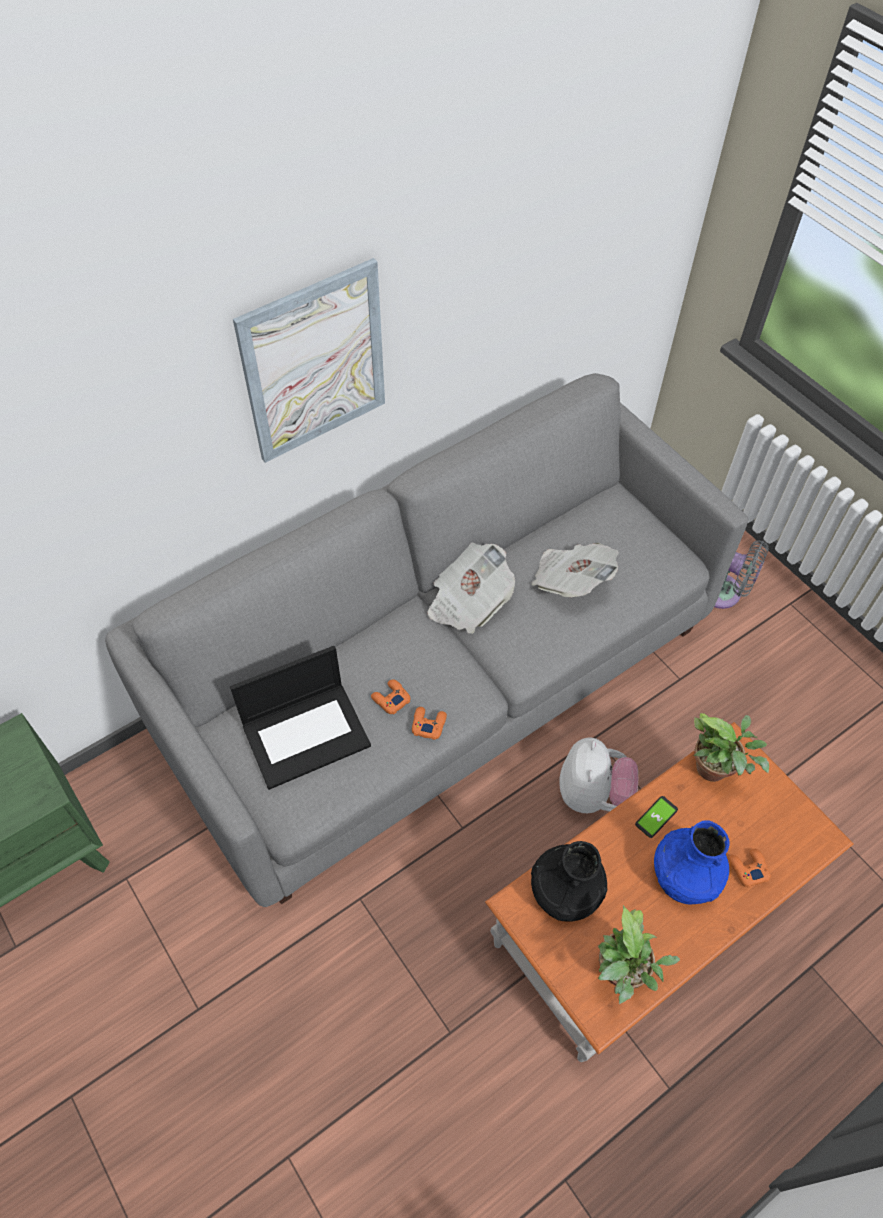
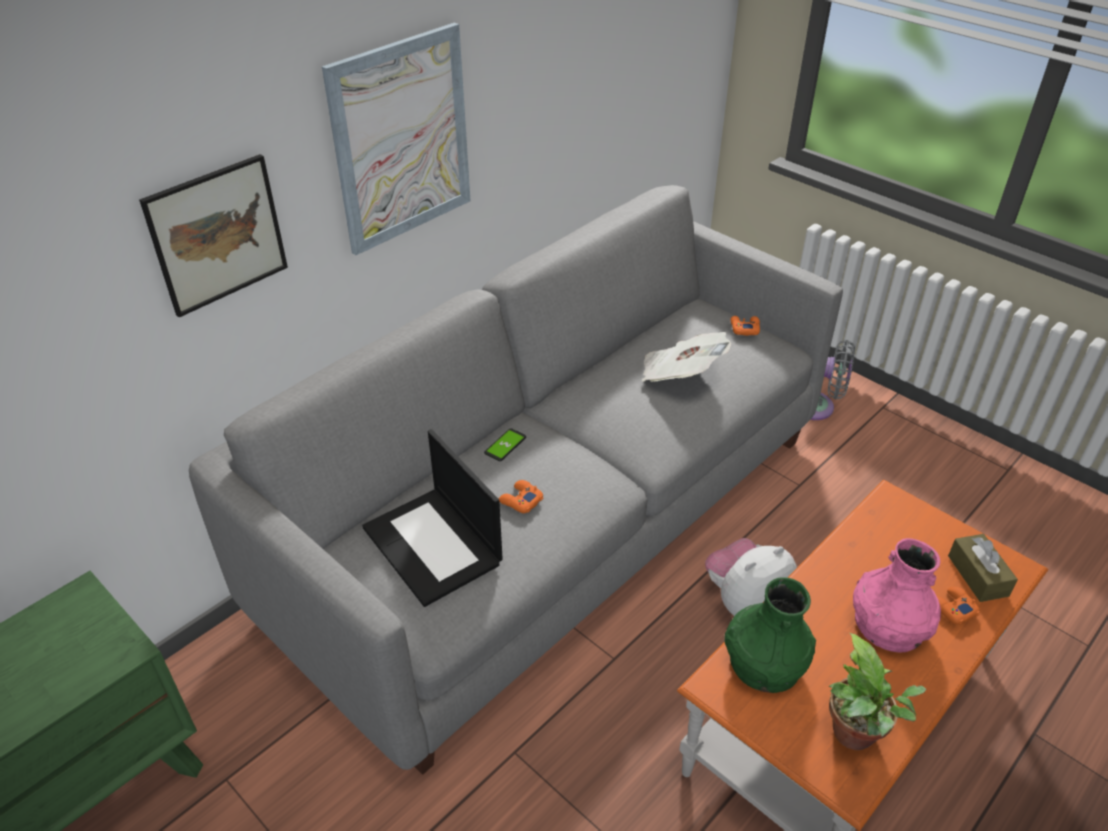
camera: 10 degrees left, 15 degrees down
(131, 463) = (217, 235): none -> picture
(306, 733) = (434, 546): laptop -> laptop turned 90 degrees clockwise
(428, 724) = (568, 518): orange game controller -> orange game controller (744, 328)
(468, 601) = (579, 406): newspaper -> none
(565, 891) = (764, 663): black vase -> green vase
(593, 793) = (745, 602): plush toy -> plush toy turned 120 degrees counterclockwise
(656, 817) = (837, 575): phone -> phone (505, 445)
(685, 875) = (888, 625): blue vase -> pink vase
(715, 770) = (882, 523): potted plant -> none
(784, 840) = (977, 575): none -> brown tissue box

